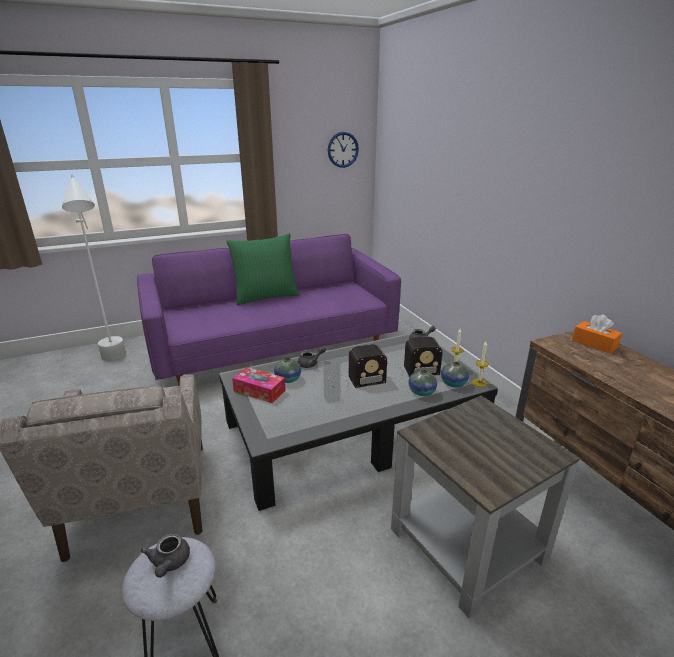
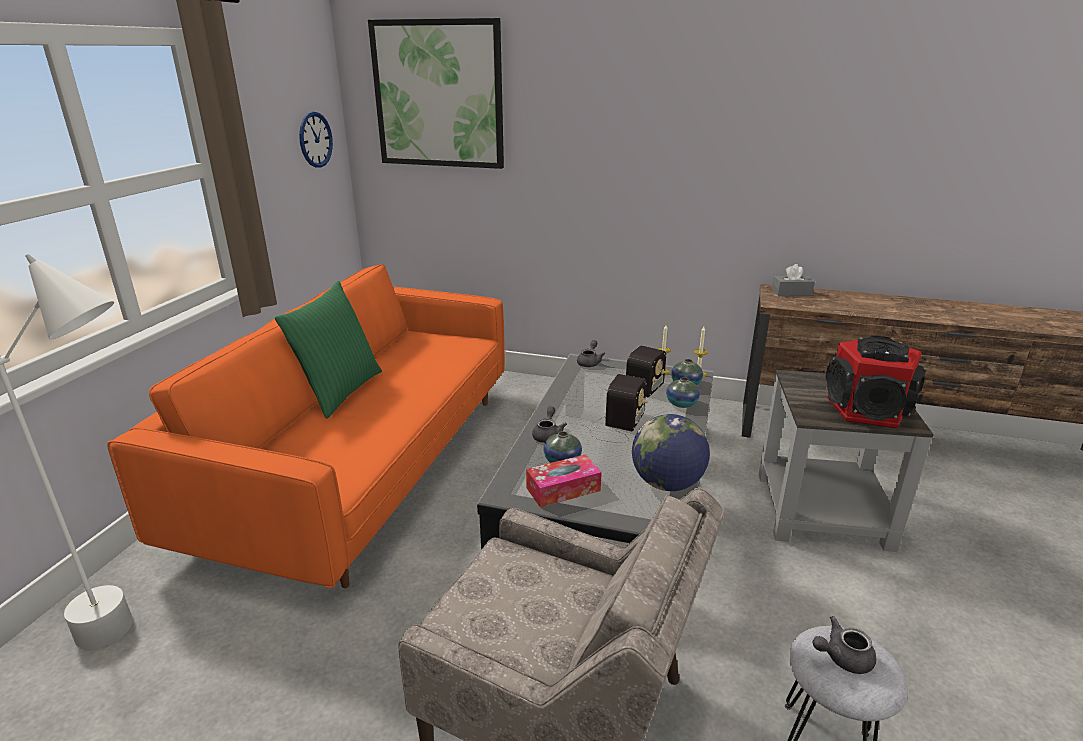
camera: 50 degrees left, 0 degrees up
(169, 563) = (842, 658): grey teapot -> grey teapot turned 135 degrees clockwise
(273, 346) = (364, 465): purple sofa -> orange sofa
(308, 423) = (667, 484): none -> globe
(413, 124) = (438, 95): none -> picture
(479, 459) = (868, 410): none -> speaker
(594, 344) = (791, 293): orange tissue box -> grey tissue box

